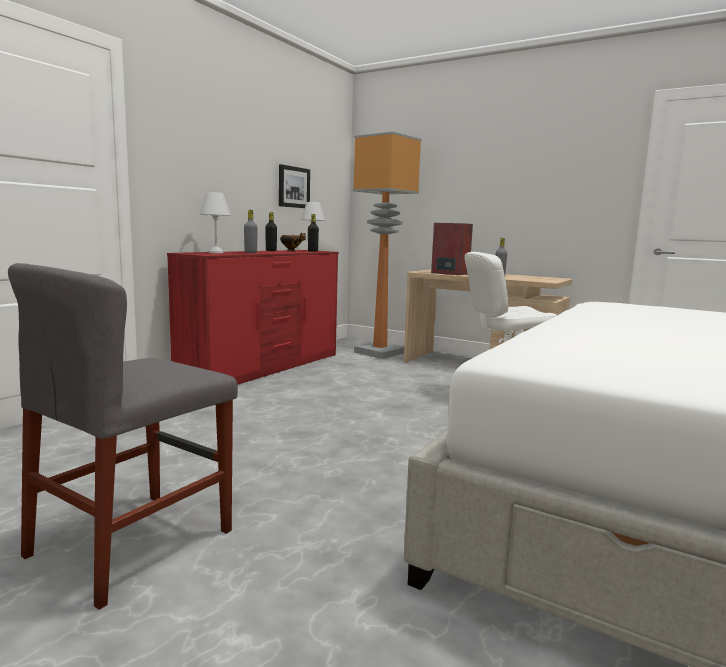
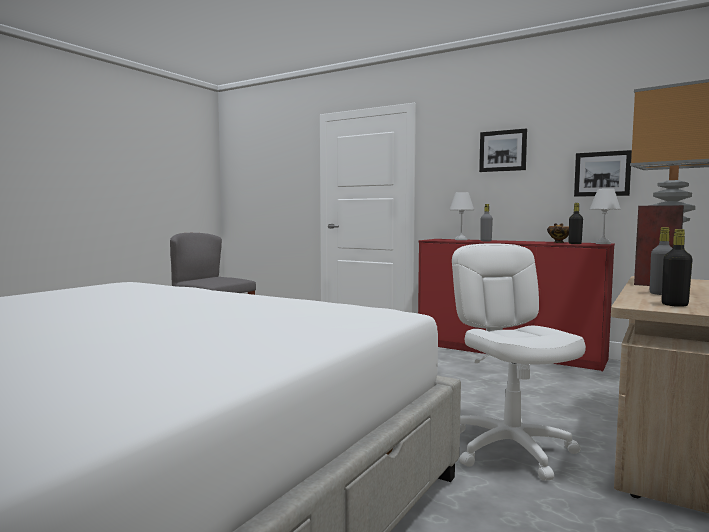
camera: 90 degrees right, 5 degrees down
(226, 147) = (503, 151): none -> picture
(271, 251) = (538, 241): black bottle -> black bottle (674, 305)

